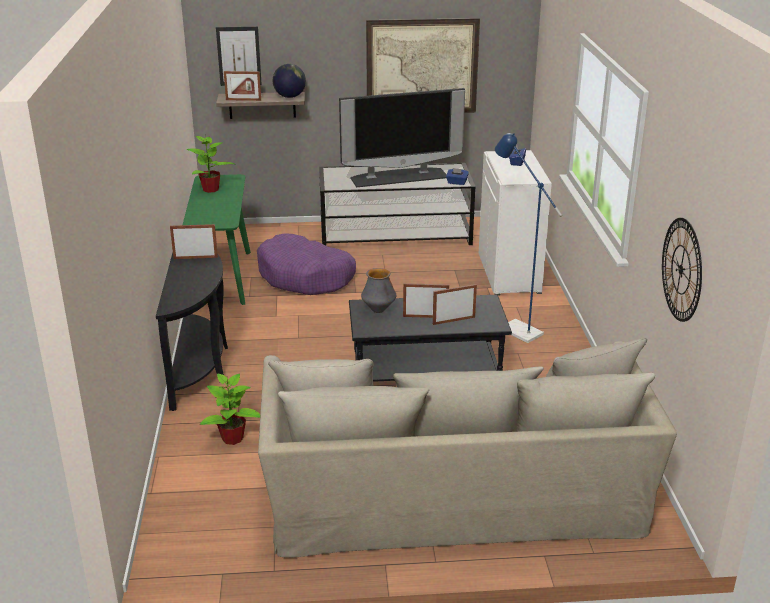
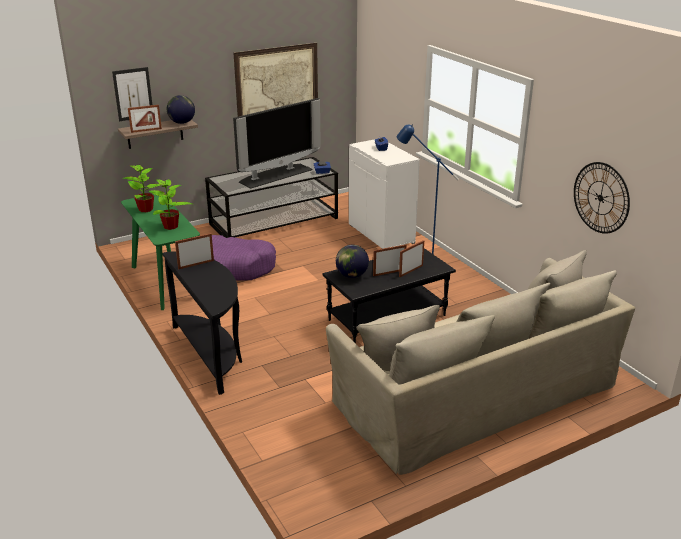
camera: 25 degrees left, 0 degrees up
(232, 439) = (288, 402): potted plant -> potted plant (171, 226)
(378, 310) = (351, 275): vase -> globe

